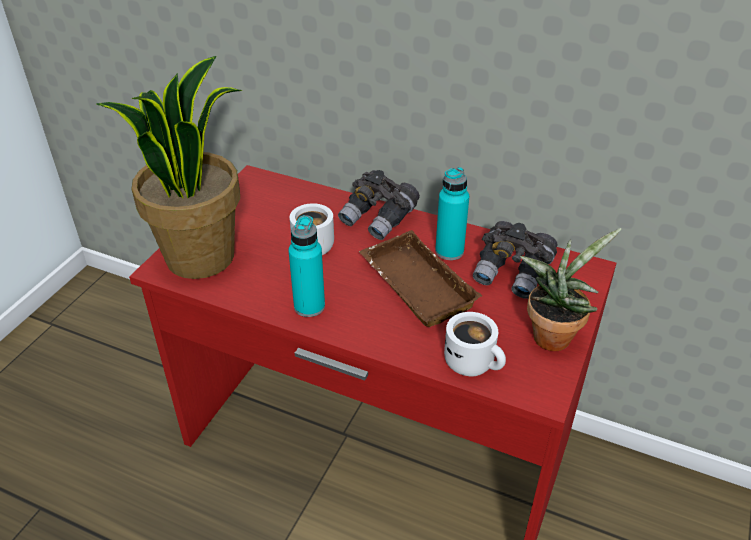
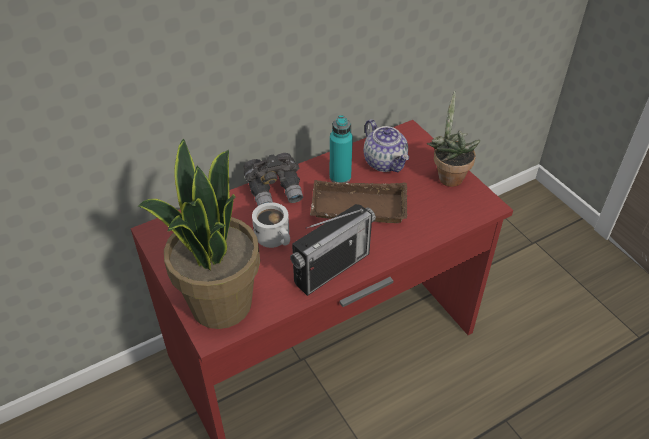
camera: 55 degrees left, 5 degrees up
(309, 306) = (332, 268): turquoise bottle -> radio
(473, 362) = (444, 219): white mug -> none
(513, 273) = (385, 162): grey binoculars -> teapot

